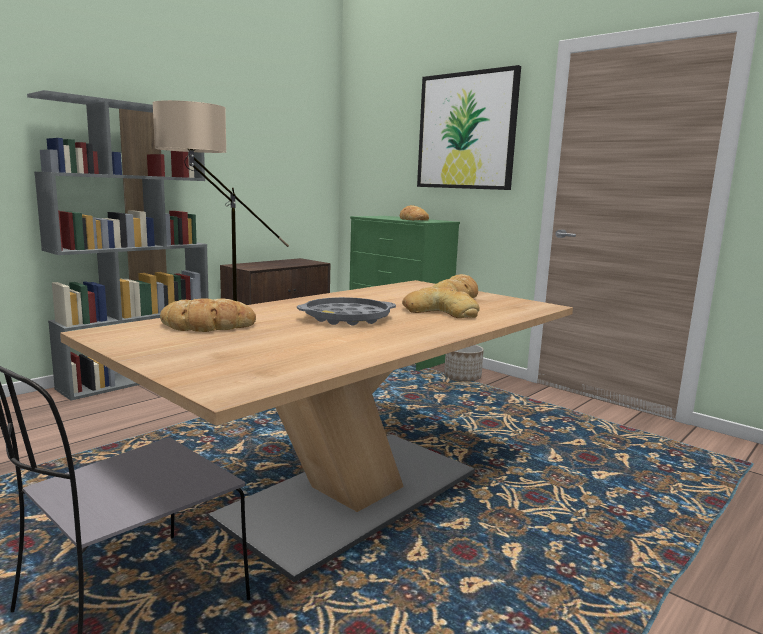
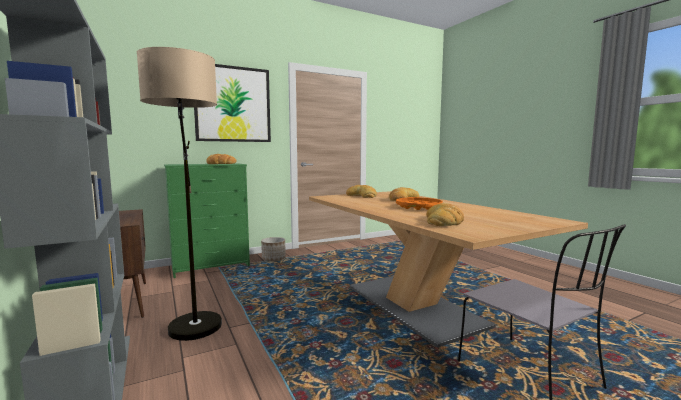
camera: 70 degrees left, 5 degrees down
(347, 318) = (418, 207): grey tray -> orange tray

